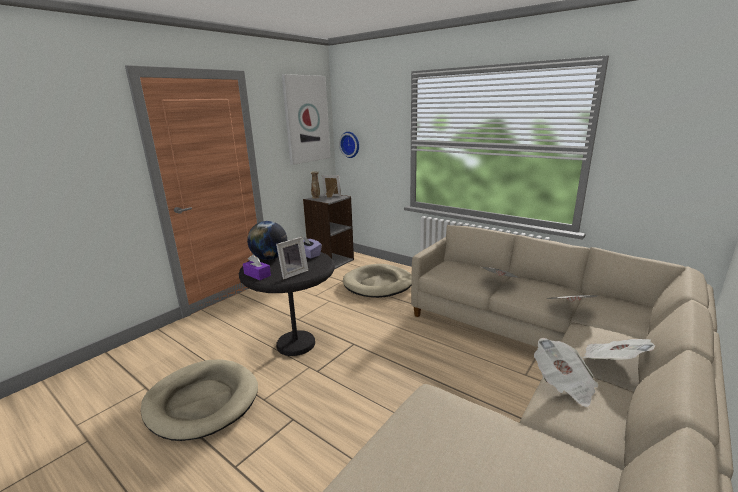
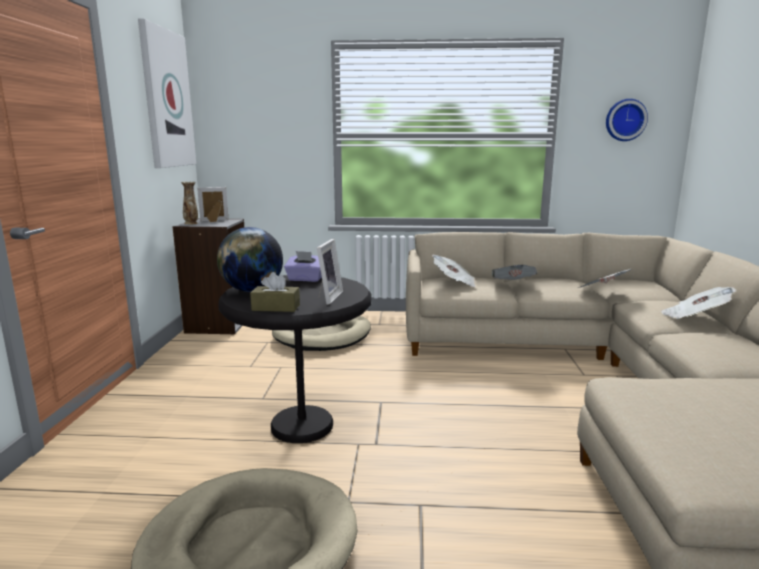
camera: 35 degrees left, 5 degrees down
(257, 274) = (276, 307): purple tissue box -> brown tissue box
(350, 144) = (228, 143): wall clock -> wall clock (625, 120)
(563, 384) = (695, 340): newspaper -> newspaper (454, 283)

